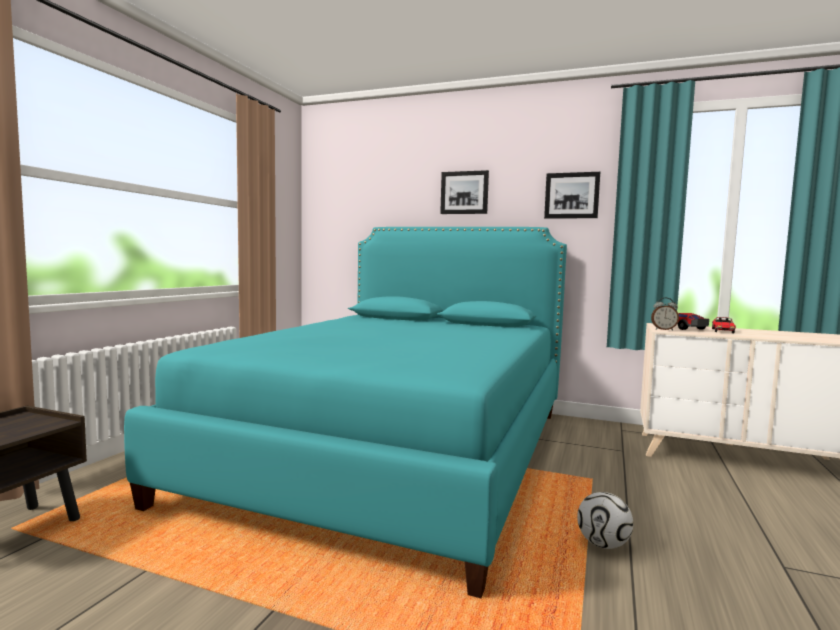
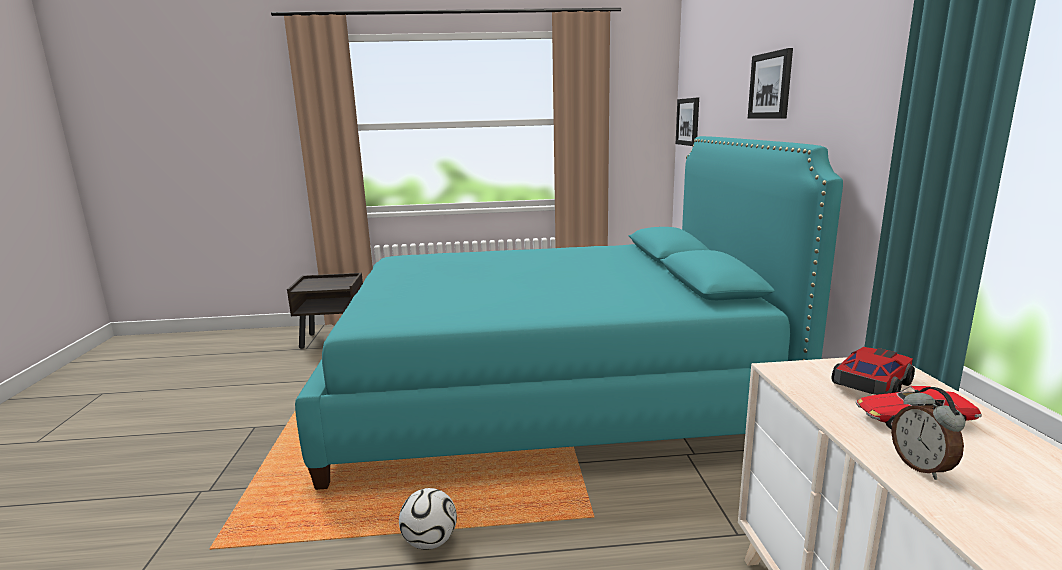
camera: 65 degrees right, 10 degrees up
(571, 195) = (872, 84): picture -> picture (688, 121)
(663, 329) = (796, 369): alarm clock -> alarm clock (922, 467)

